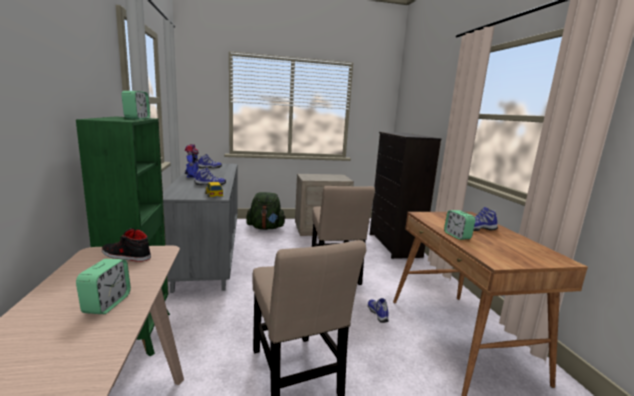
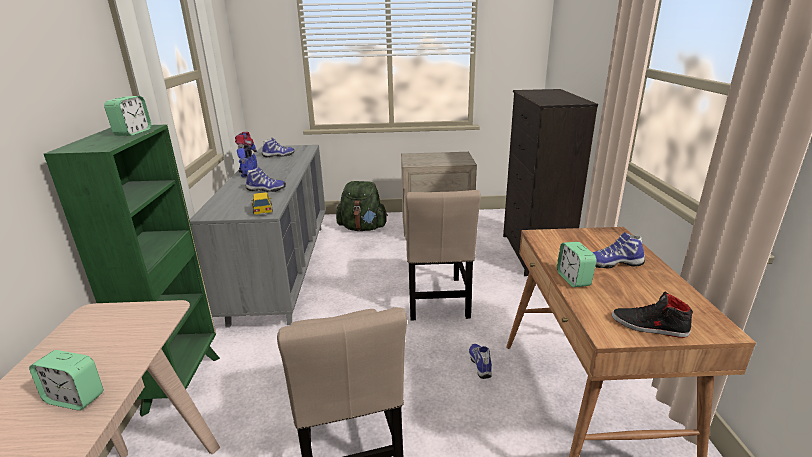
camera: 10 degrees right, 10 degrees up
(107, 304) = (75, 398): alarm clock -> alarm clock turned 90 degrees clockwise
(125, 256) = (122, 319): black shoe -> black shoe (649, 326)

